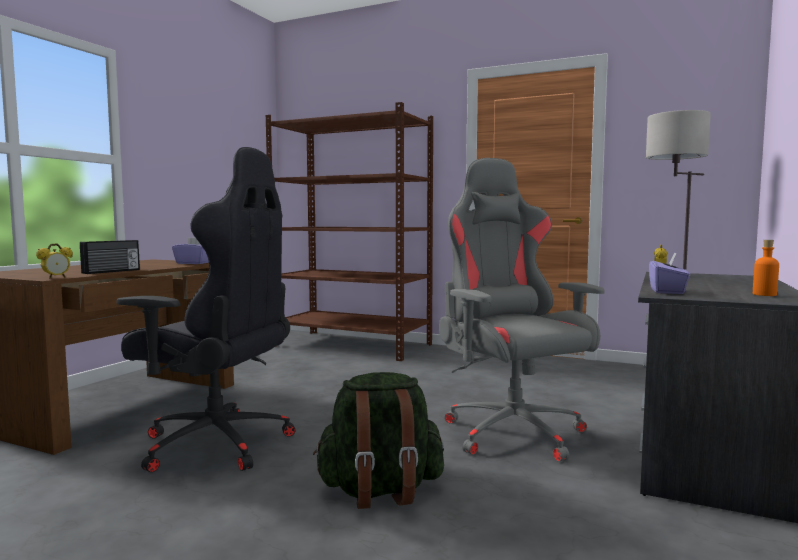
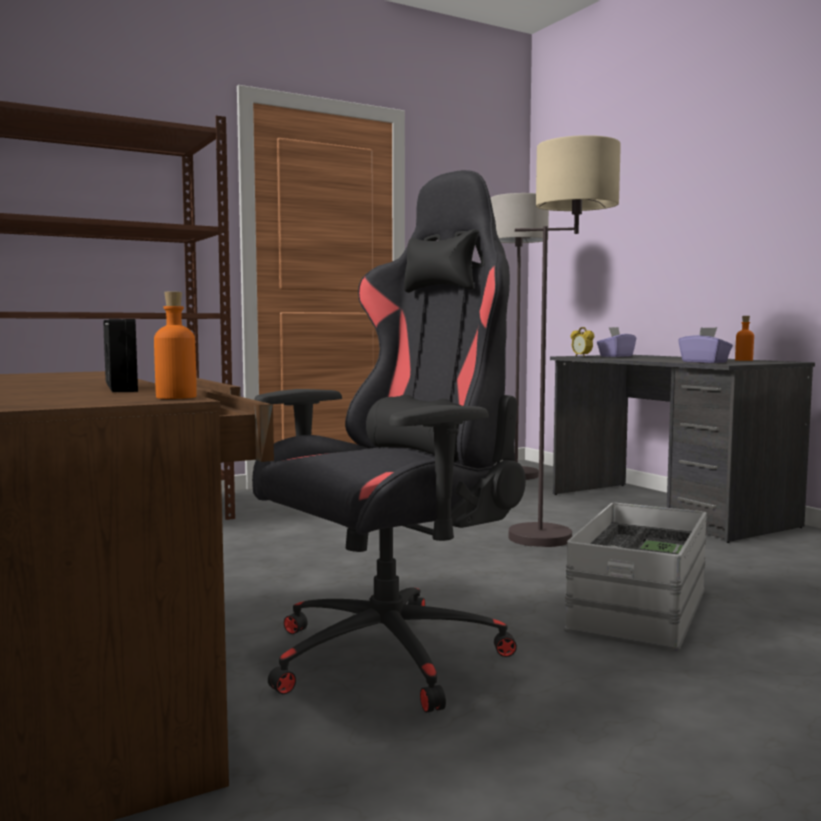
camera: 55 degrees left, 0 degrees up
(56, 278) = (176, 397): alarm clock -> orange bottle
(193, 263) = (72, 374): purple tissue box -> purple tissue box (615, 356)
(380, 491) = (641, 609): green backpack -> grey storage box
(515, 434) = (559, 539): grey office chair -> beige floor lamp

